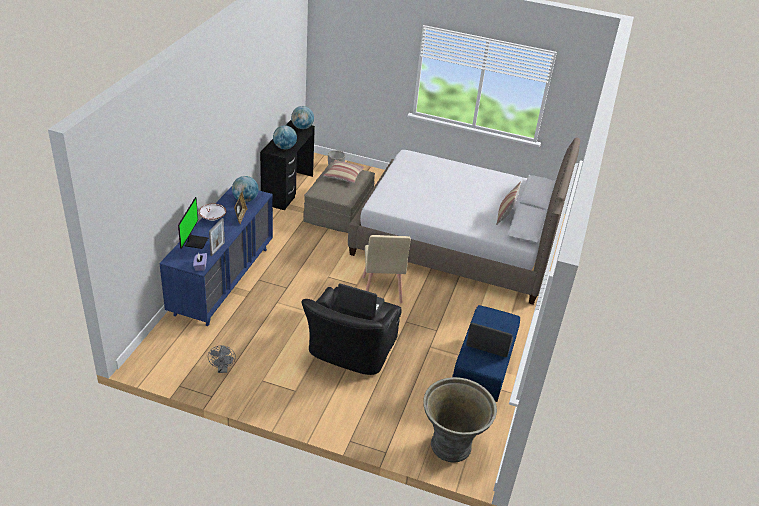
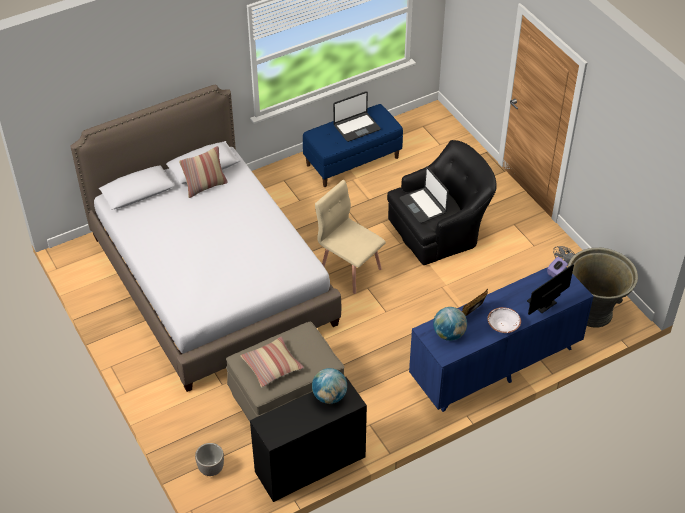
camera: 135 degrees left, 10 degrees up
(217, 249) = (526, 283): picture frame -> none
(302, 127) = (269, 425): globe -> none
(381, 290) = (350, 270): beige chair -> beige chair turned 90 degrees counterclockwise
(451, 447) = (437, 132): grey planter -> grey planter (593, 312)
(489, 343) = (356, 127): laptop -> laptop turned 90 degrees counterclockwise

